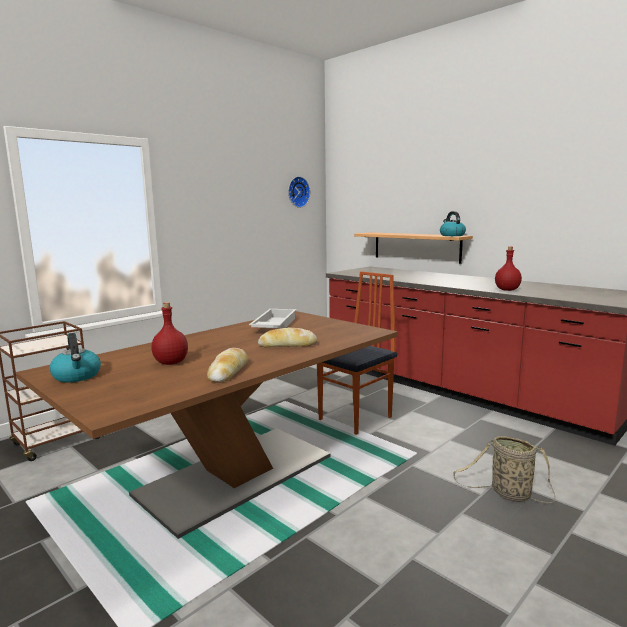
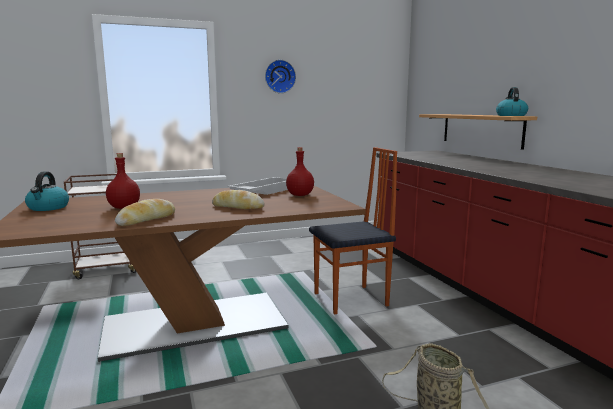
camera: 25 degrees right, 0 degrees up
(297, 192) = (372, 72): wall clock -> wall clock (279, 76)
(507, 290) = (536, 178): red bottle -> red bottle (299, 195)

